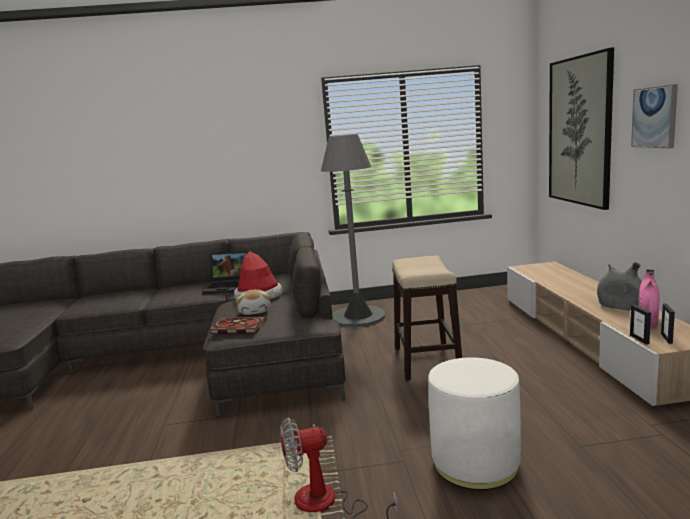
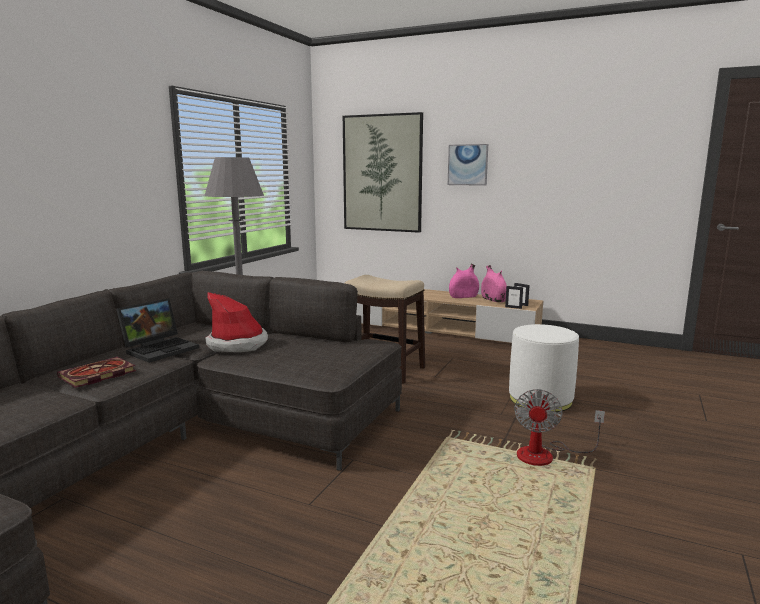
camera: 60 degrees left, 0 degrees up
(236, 328) = (321, 366): book -> book (96, 375)
(255, 311) = (286, 353): plush toy -> none
(620, 307) = (463, 297): grey vase -> pink vase

